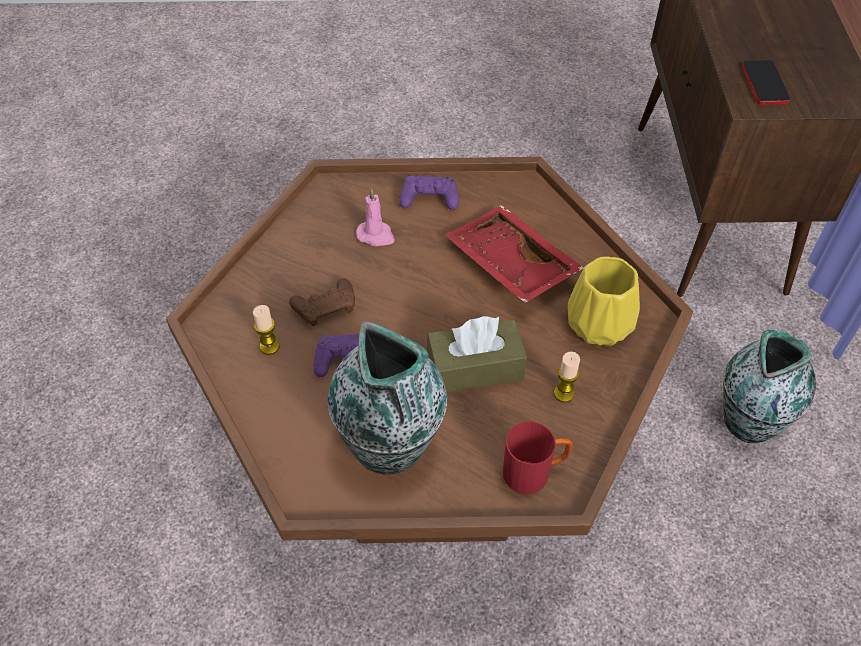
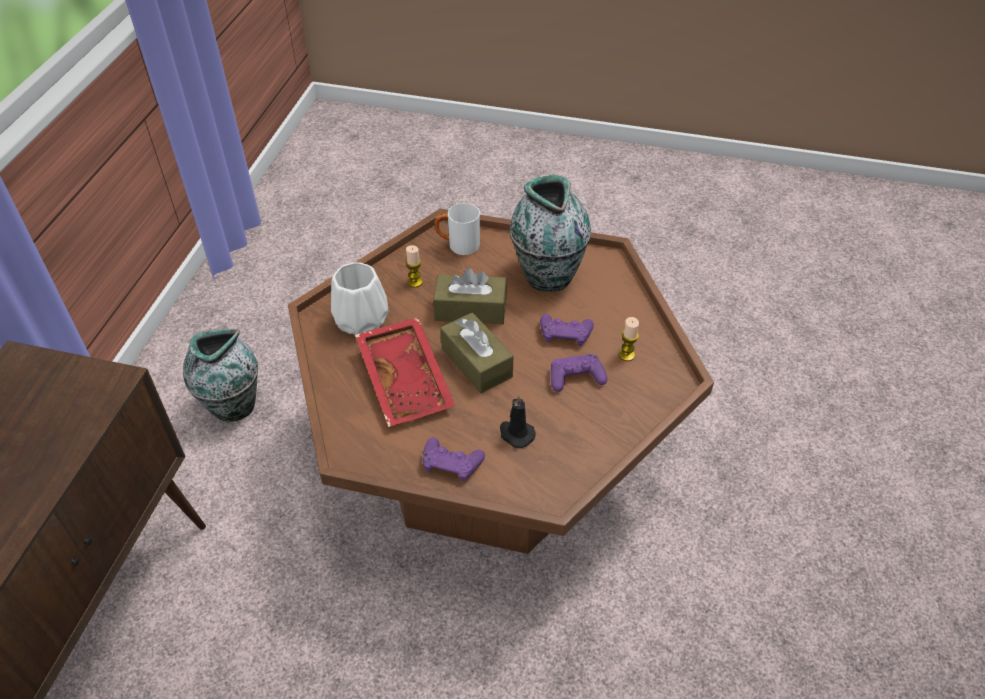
camera: 165 degrees left, 5 degrees down
(325, 306) = (576, 377): brown game controller -> purple game controller
(376, 235) = (516, 434): pink candle -> black candle
(442, 300) = (476, 362): none -> brown tissue box
(534, 472) = (458, 245): red mug -> white mug
(597, 324) = (362, 320): yellow vase -> white vase
(764, 84) = (77, 400): phone -> none

